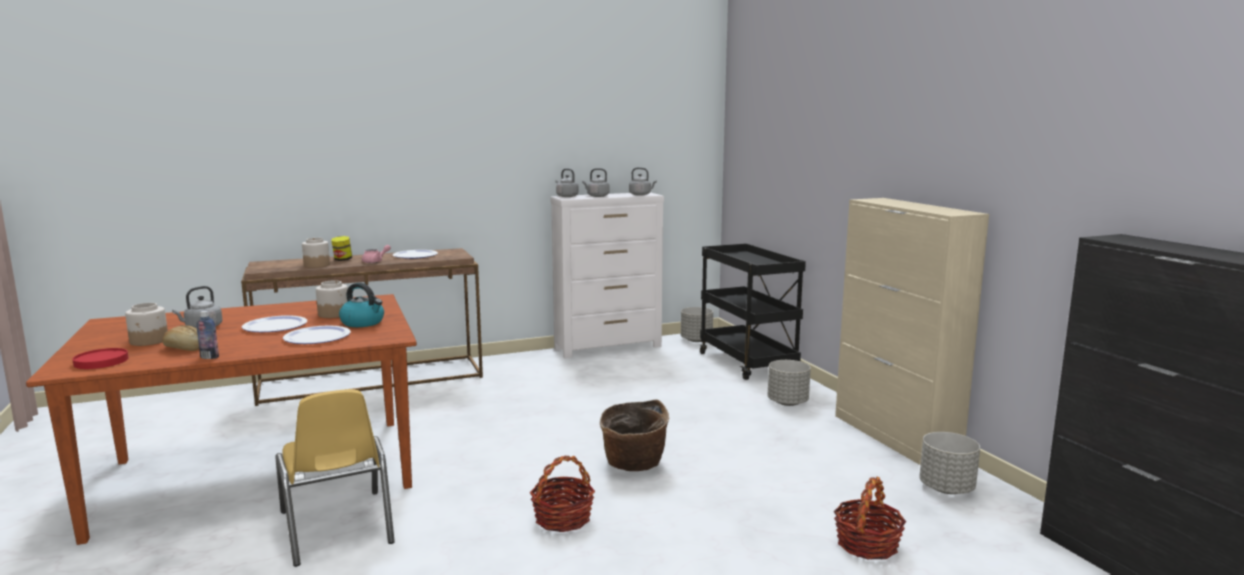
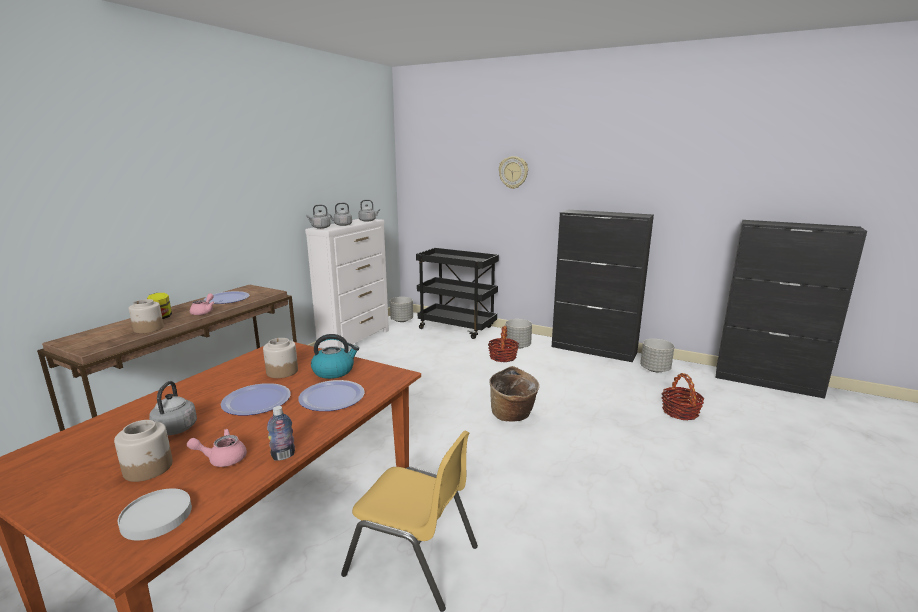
camera: 40 degrees left, 5 degrees up
(101, 361) = (156, 516): red plate -> white plate
(184, 348) = (222, 459): bread -> pink teapot
(562, 518) = (540, 469): basket -> basket (503, 357)
(829, 137) = (513, 172): none -> wall clock
(895, 437) = (594, 350): beige cabinet -> black cabinet

